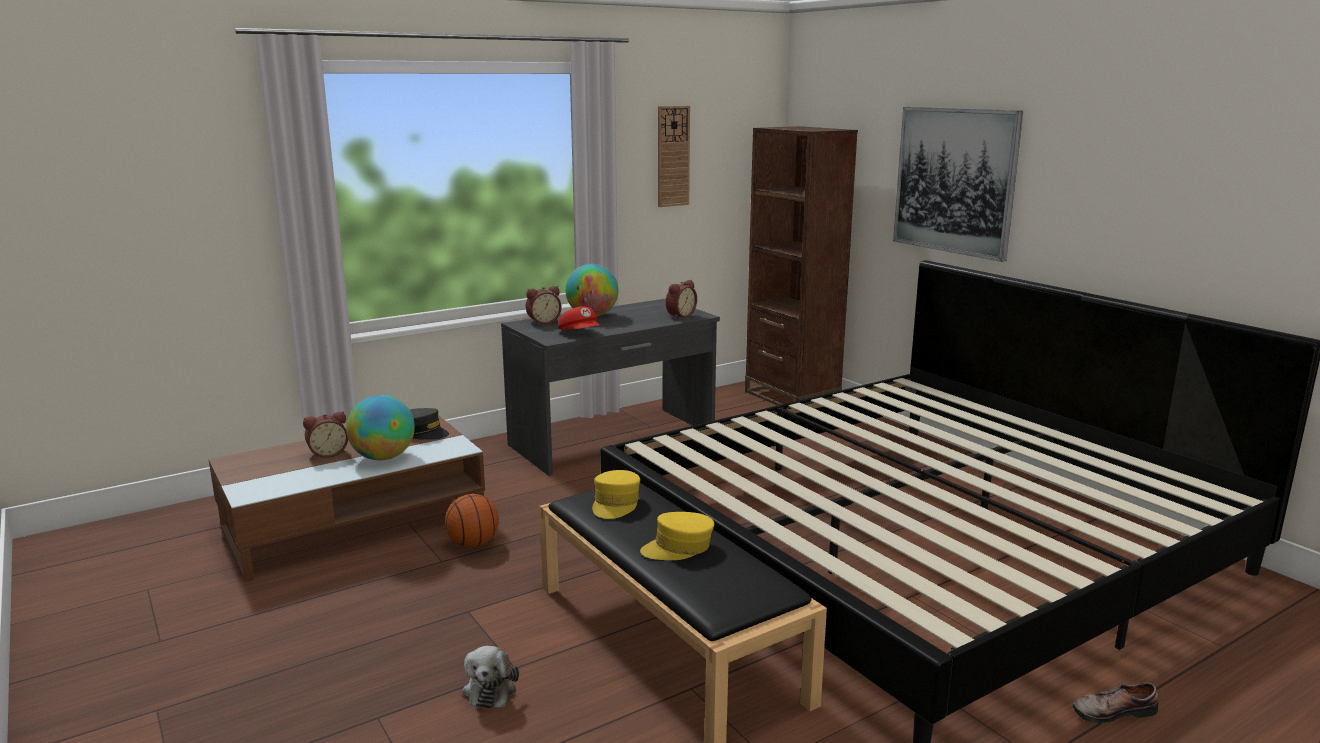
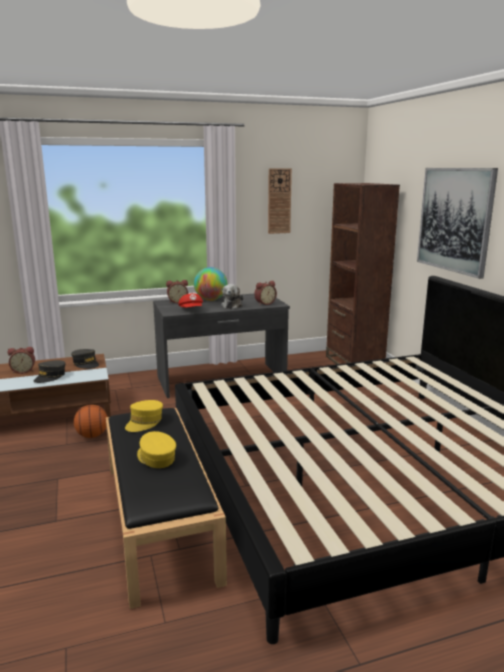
camera: 15 degrees right, 0 degrees up
(384, 457) = (50, 376): globe -> grey cap
(490, 688) = (31, 532): plush toy -> plush toy (232, 305)
(678, 548) = (156, 457): yellow cap -> yellow cap turned 60 degrees clockwise
(1111, 710) = (445, 634): shoe -> none

